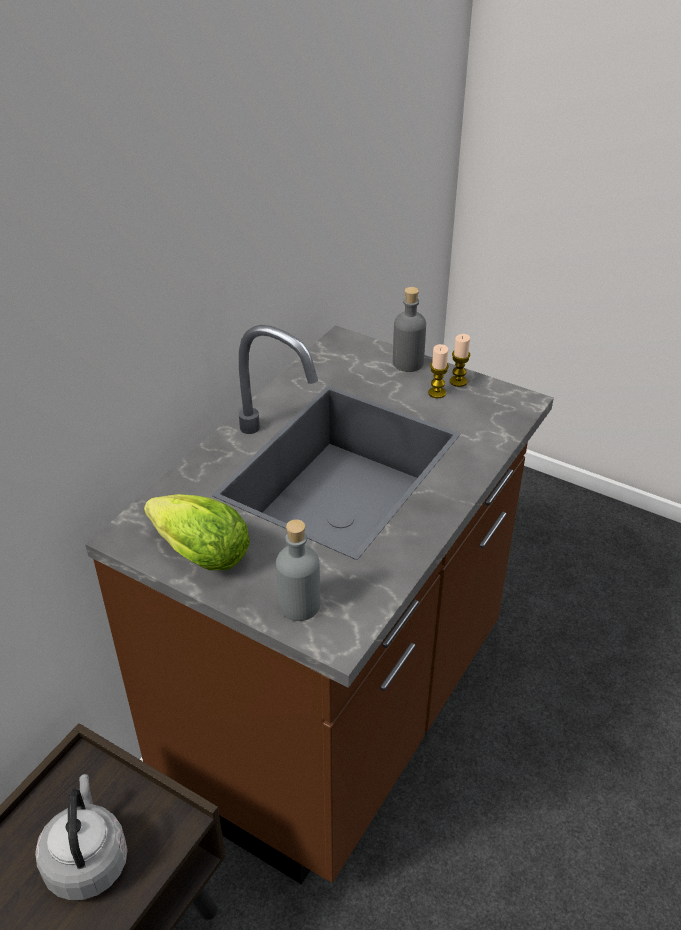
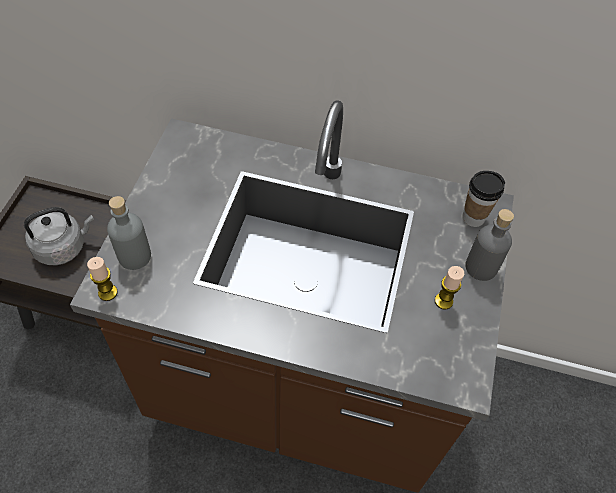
camera: 70 degrees right, 15 degrees up
(196, 552) = (176, 179): lettuce -> none
(351, 353) = (473, 218): none -> cup
(458, 381) = (472, 317): candle -> candle (108, 292)

